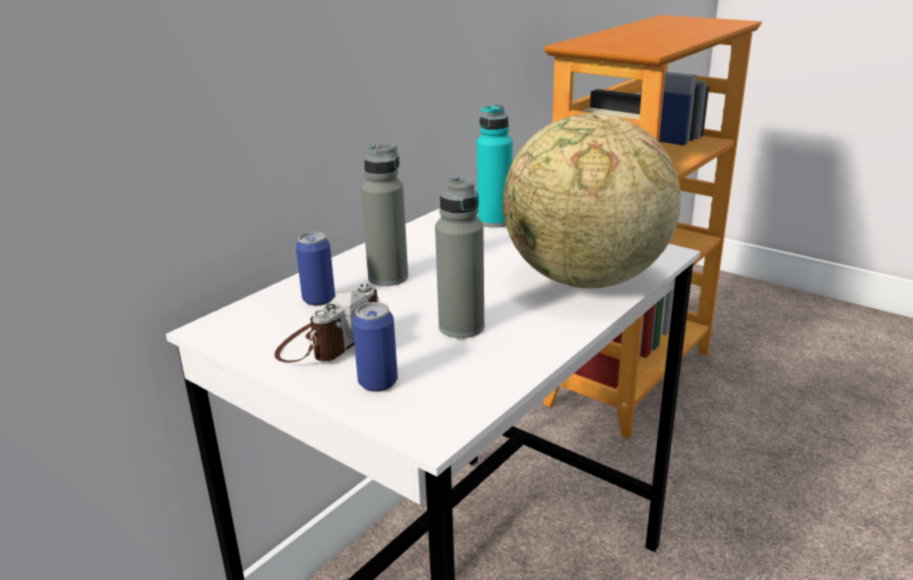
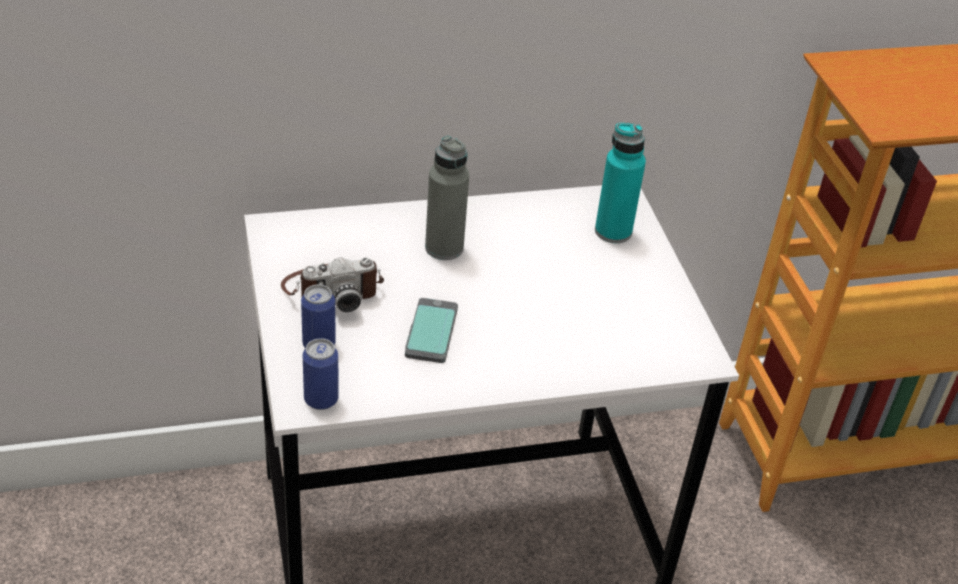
camera: 35 degrees right, 15 degrees up
(319, 300) = (370, 242): can -> can (321, 399)
(461, 327) = (431, 331): grey bottle -> phone
(585, 280) = (586, 345): globe -> none

